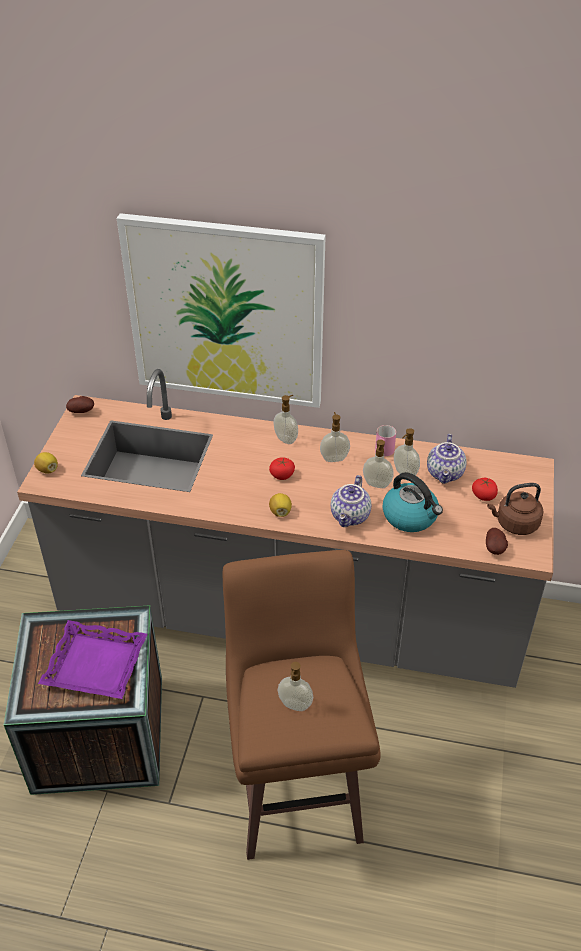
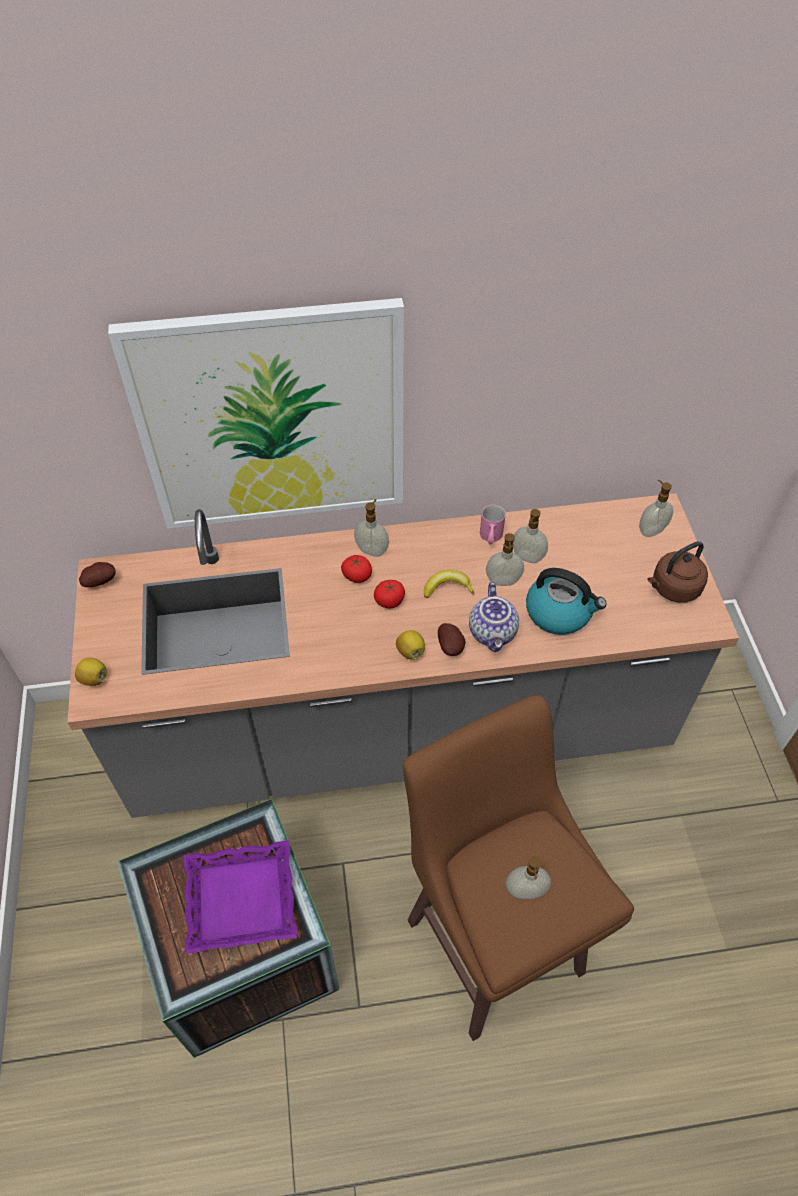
camera: 20 degrees left, 10 degrees up
(331, 478) = (447, 587): none -> banana
(334, 458) = (439, 560): soap dispenser -> soap dispenser (651, 530)
(446, 474) = (572, 545): teapot -> none
(483, 495) = (624, 561): tomato -> tomato (357, 575)
(495, 549) = (667, 627): potato -> potato (451, 647)

